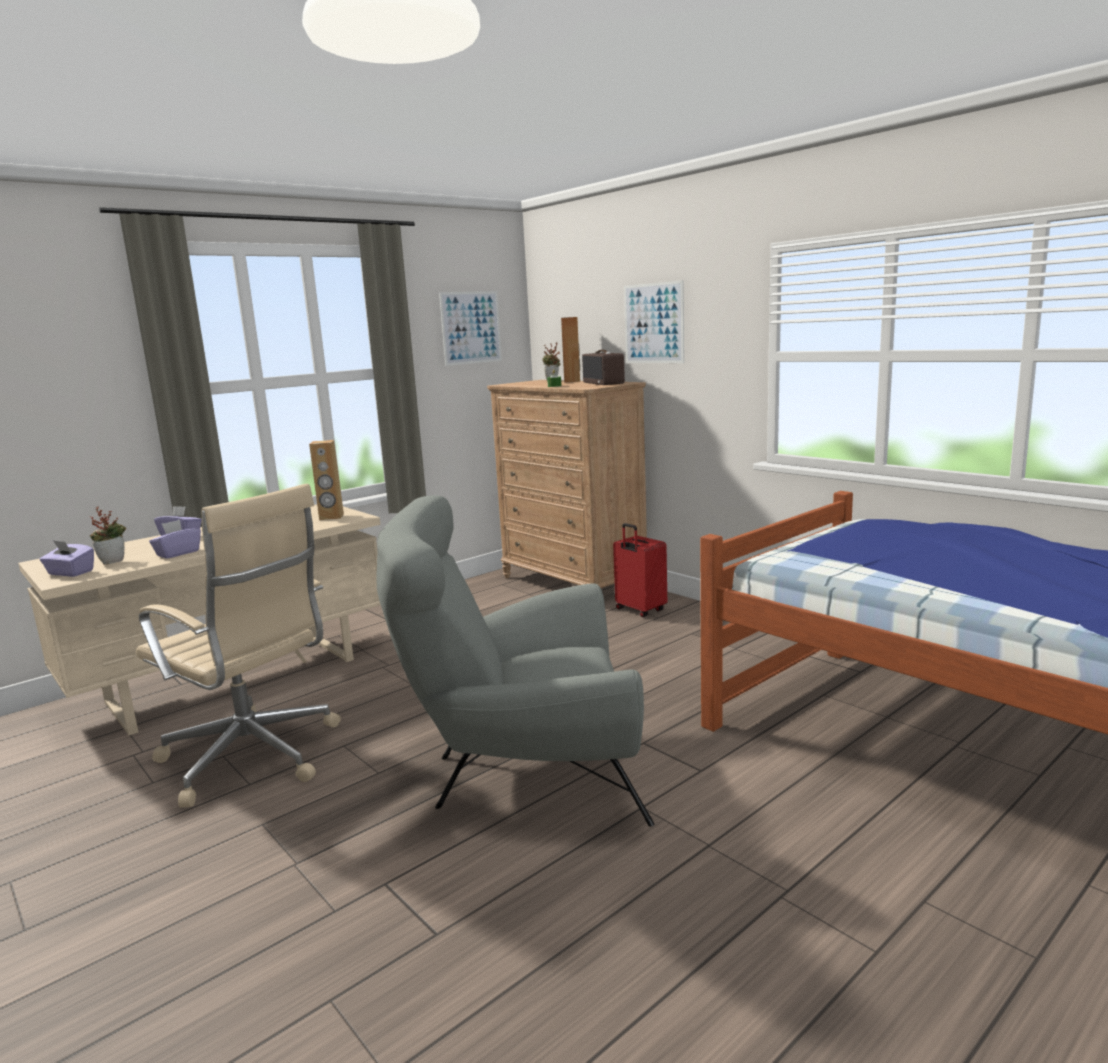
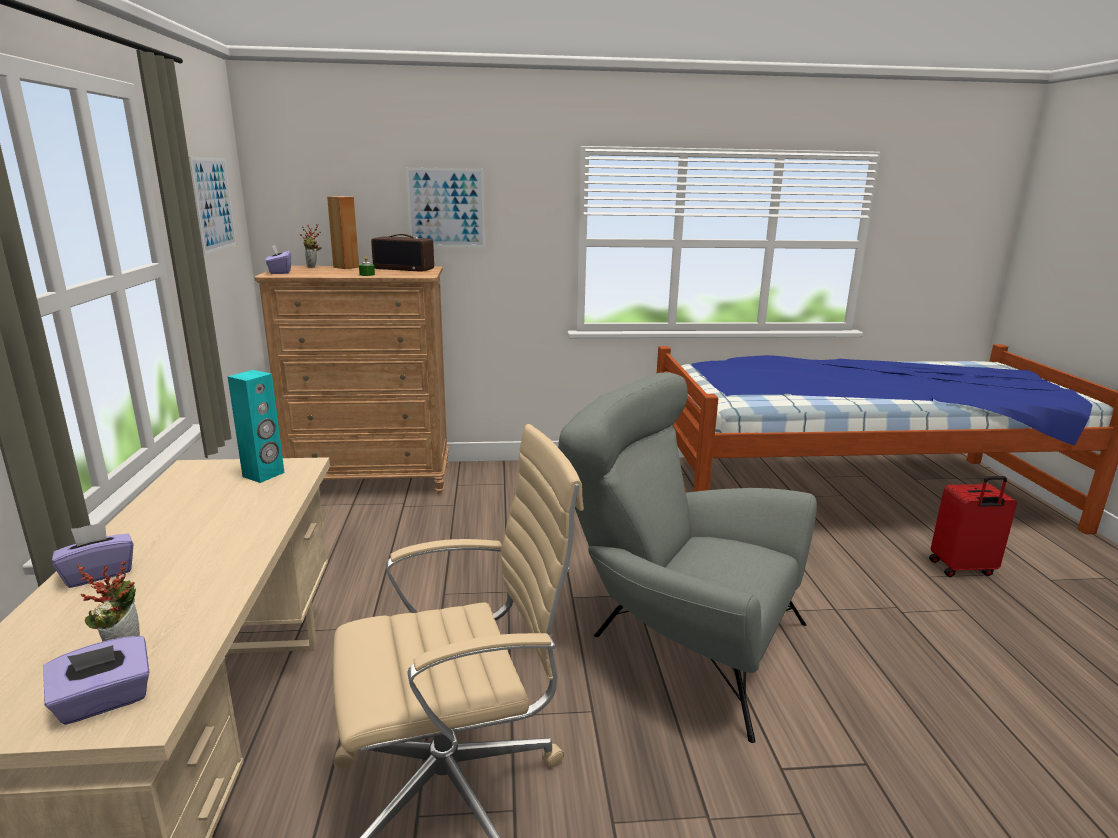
camera: 55 degrees left, 5 degrees up
(178, 553) = (205, 591): purple tissue box -> purple tissue box (280, 272)
(331, 517) = (264, 475): brown speaker -> turquoise speaker
(520, 774) = (678, 639): grey armchair -> grey armchair turned 90 degrees clockwise
(639, 610) = (479, 483): red suitcase -> red suitcase (962, 568)

